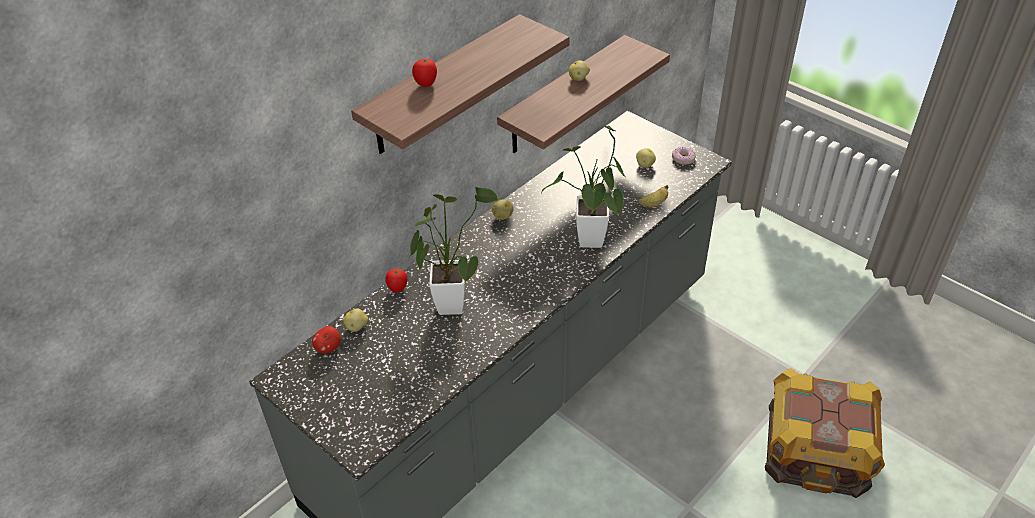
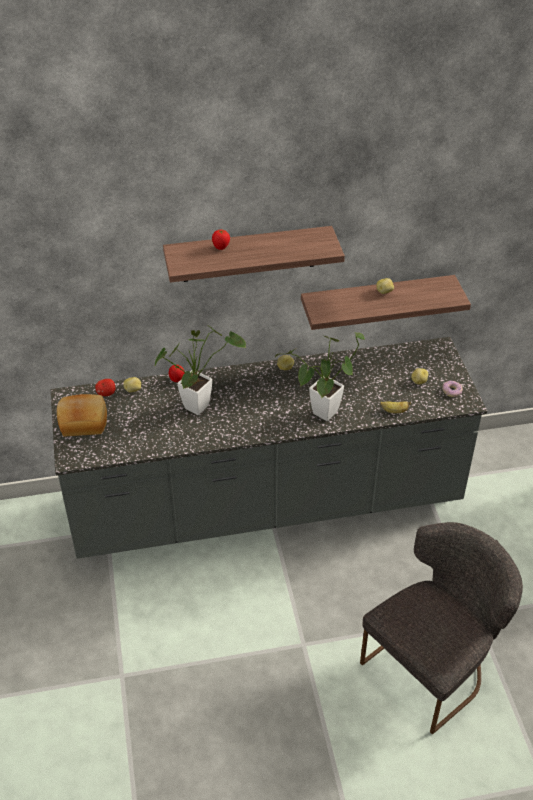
camera: 35 degrees right, 0 degrees up
(332, 395) = (83, 421): none -> bread
(817, 449) = (432, 667): crate -> grey chair

